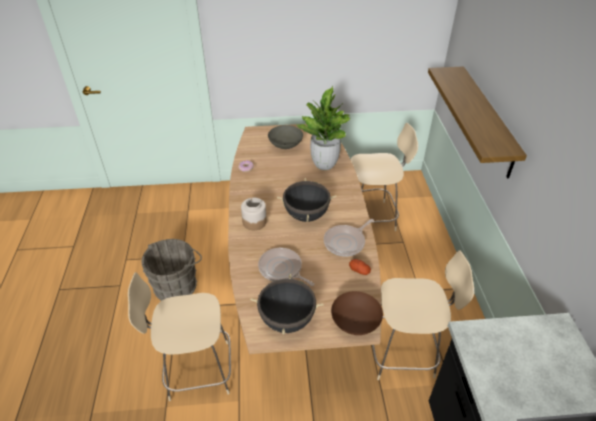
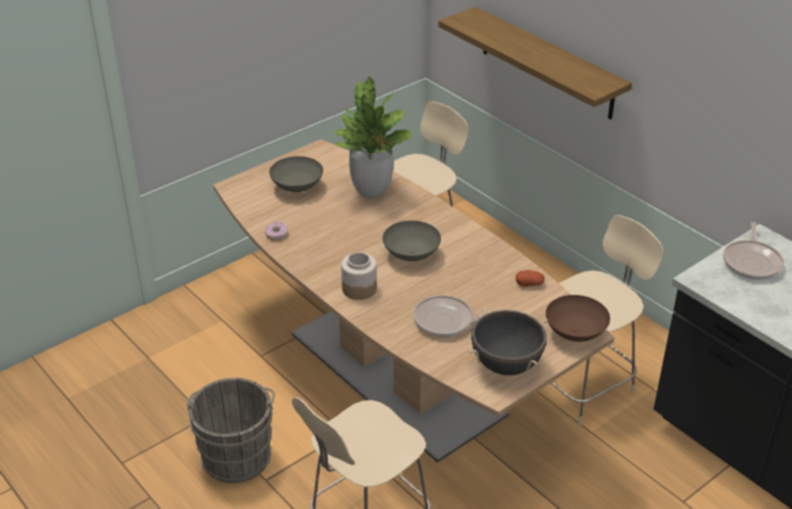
camera: 35 degrees left, 5 degrees down
(306, 215) = (412, 255): black cooking pot -> grey bowl
(346, 242) = (486, 263): frying pan -> frying pan (752, 262)

